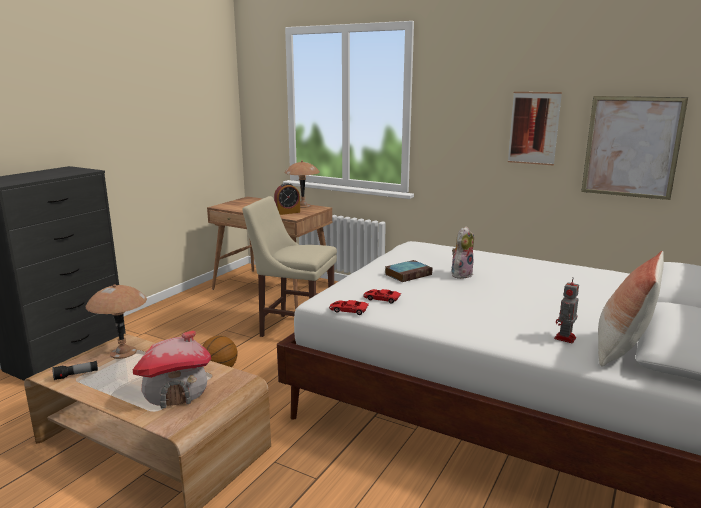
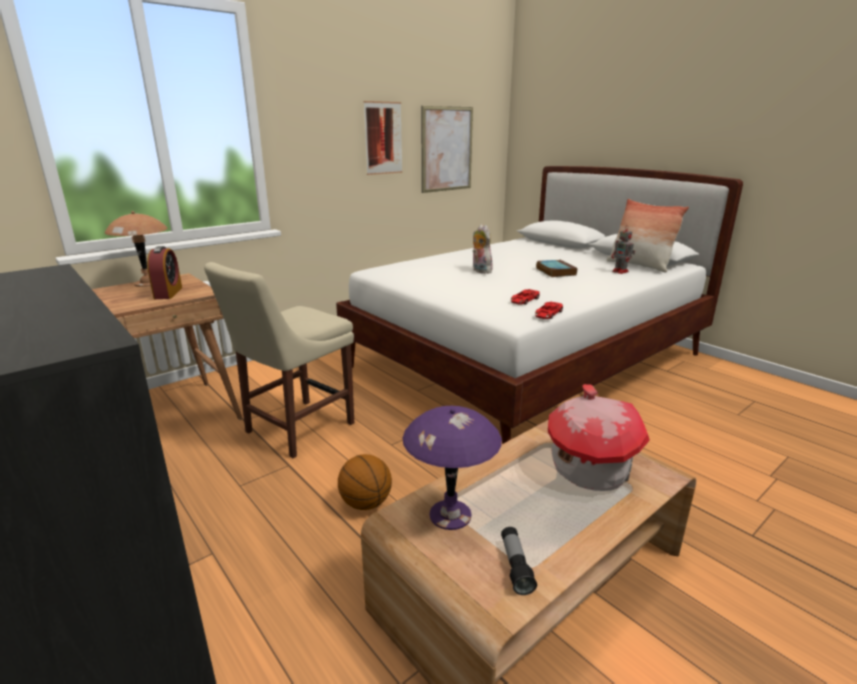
camera: 70 degrees left, 5 degrees up
(122, 352) = (450, 515): brown table lamp -> purple table lamp
(408, 274) = (465, 284): book -> book (554, 271)

